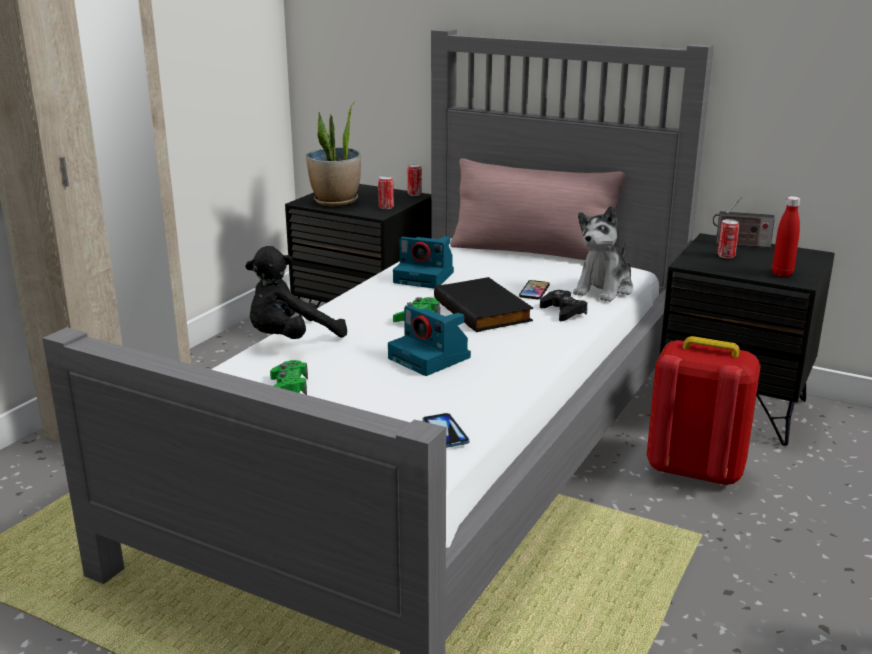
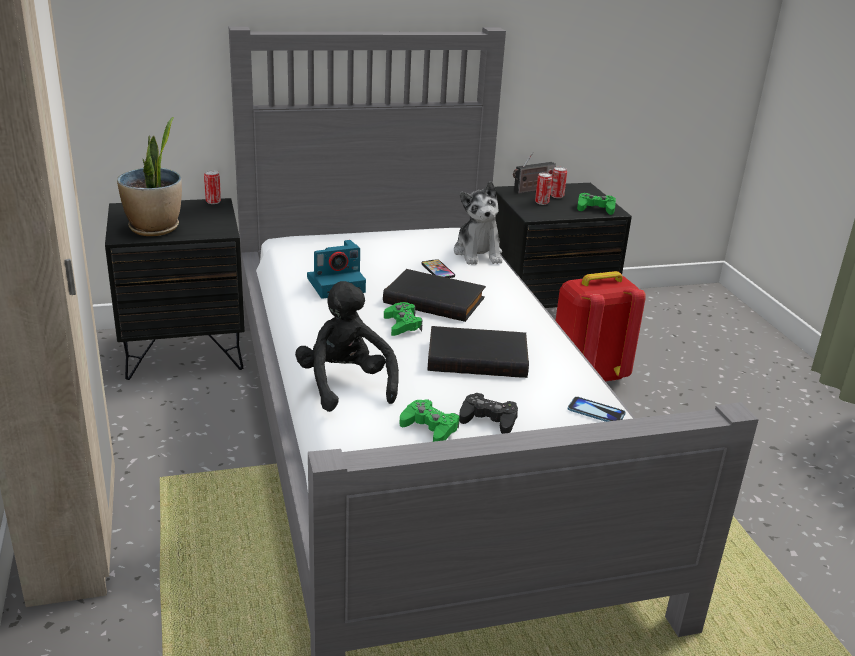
camera: 45 degrees left, 5 degrees up
(291, 340) = (345, 385): black plush toy -> black plush toy turned 150 degrees clockwise
(386, 207) = (216, 223): can -> can (557, 196)
(431, 358) = (478, 357): camera -> black book
(534, 252) = (369, 234): pink pillow -> none
(563, 311) = (488, 282): black game controller -> black game controller (488, 419)
(782, 274) = (595, 208): red bottle -> green game controller

